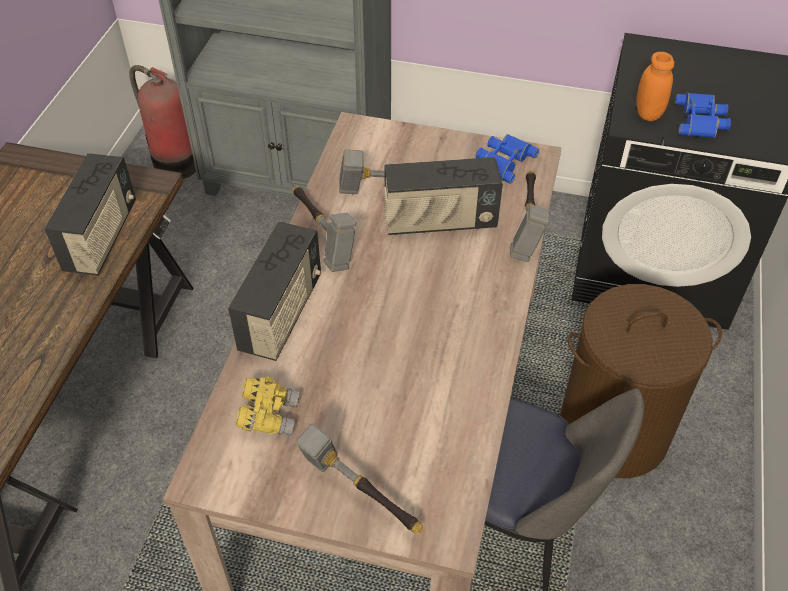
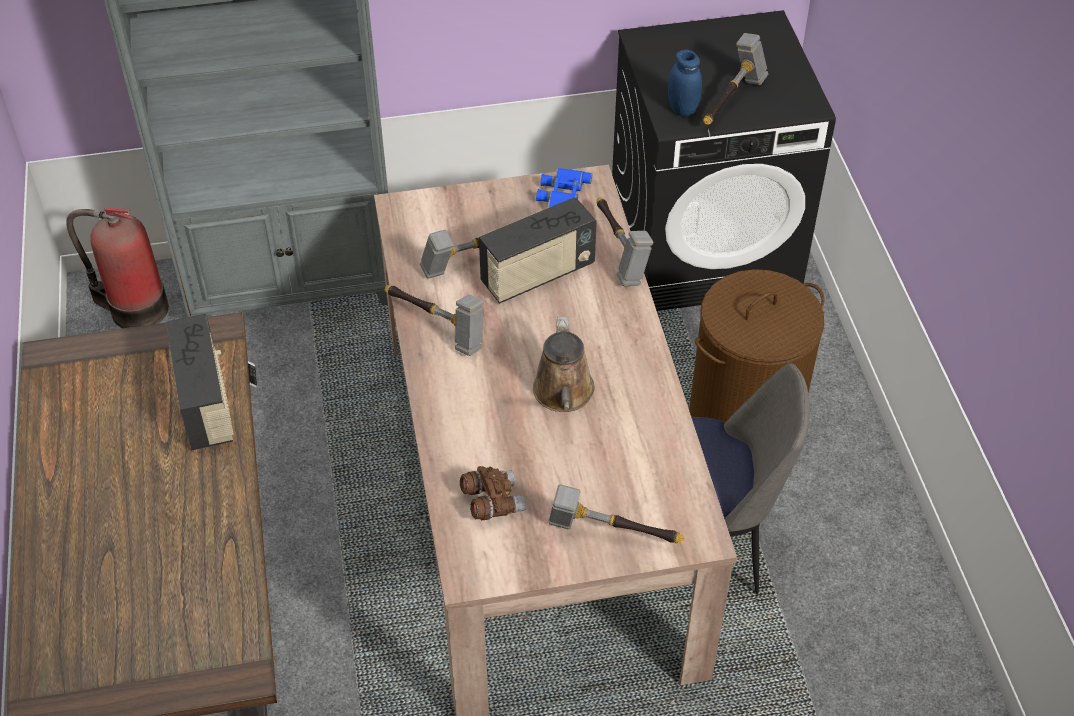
camera: 25 degrees left, 0 degrees up
(269, 415) = (492, 502): yellow binoculars -> brown binoculars
(282, 314) = (445, 411): radio -> none
(398, 338) = (564, 394): none -> brown watering can
(648, 113) = (682, 109): orange jar -> blue jar
(701, 120) = (732, 101): blue binoculars -> hammer

